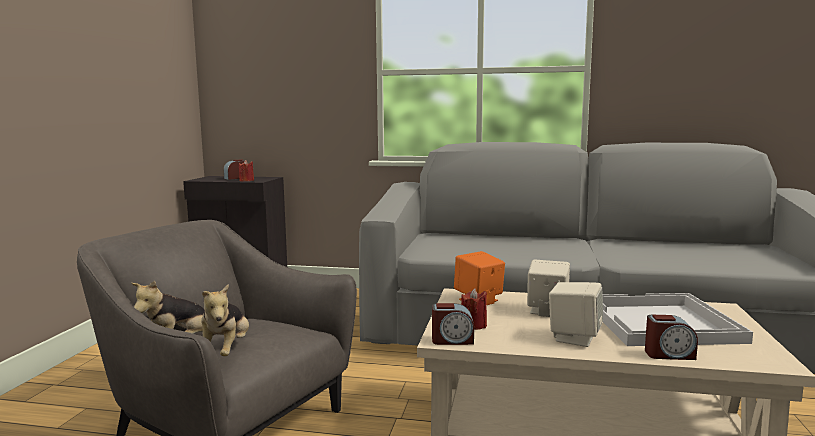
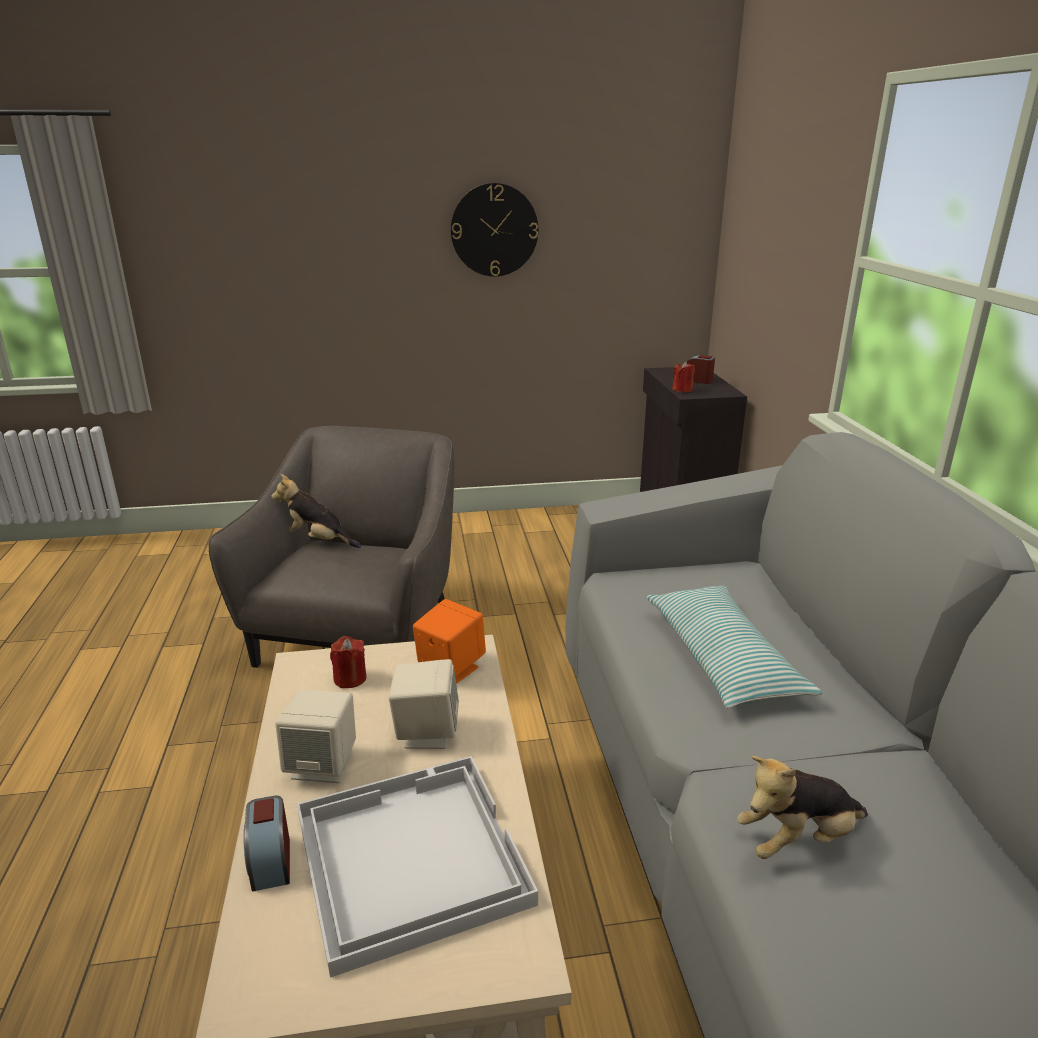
camera: 70 degrees right, 15 degrees up
(78, 65) = (494, 230): none -> wall clock
(226, 351) = (302, 564): plush toy -> plush toy (797, 840)
(452, 340) = (298, 671): alarm clock -> none
(509, 250) = (723, 659): none -> pillow

